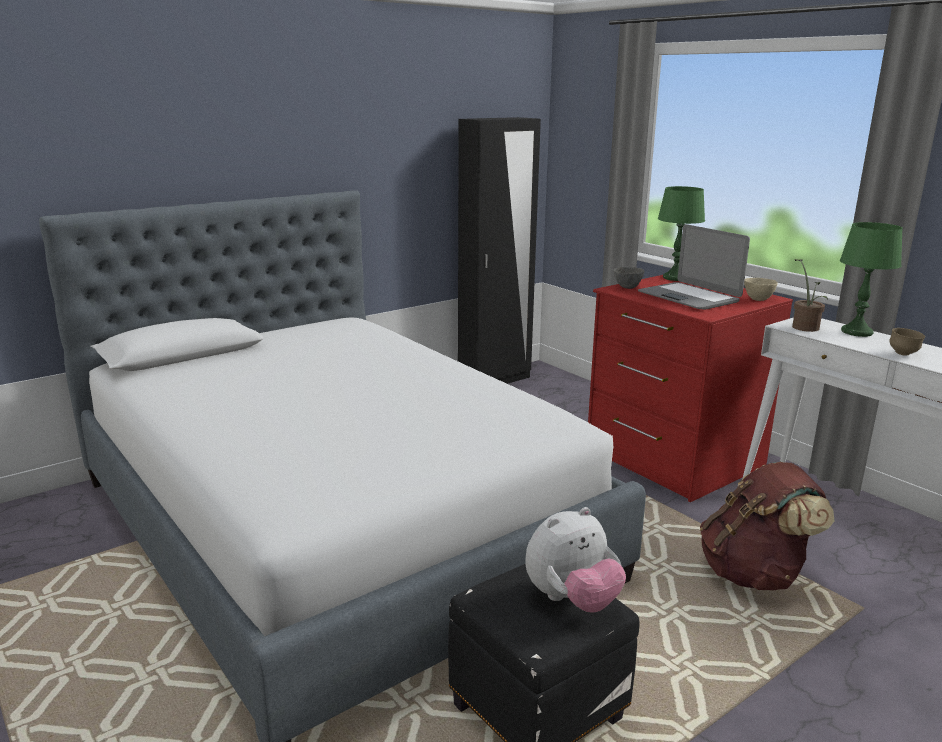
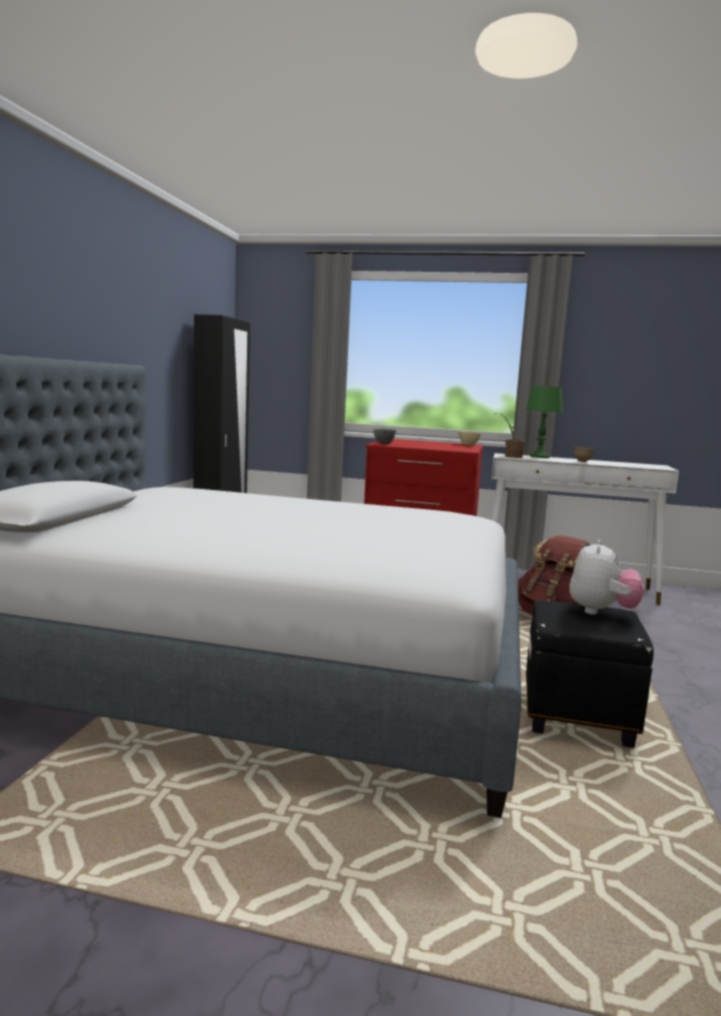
camera: 40 degrees left, 10 degrees down
(675, 278) = (394, 440): green table lamp -> none
(689, 297) = (432, 445): laptop -> none

